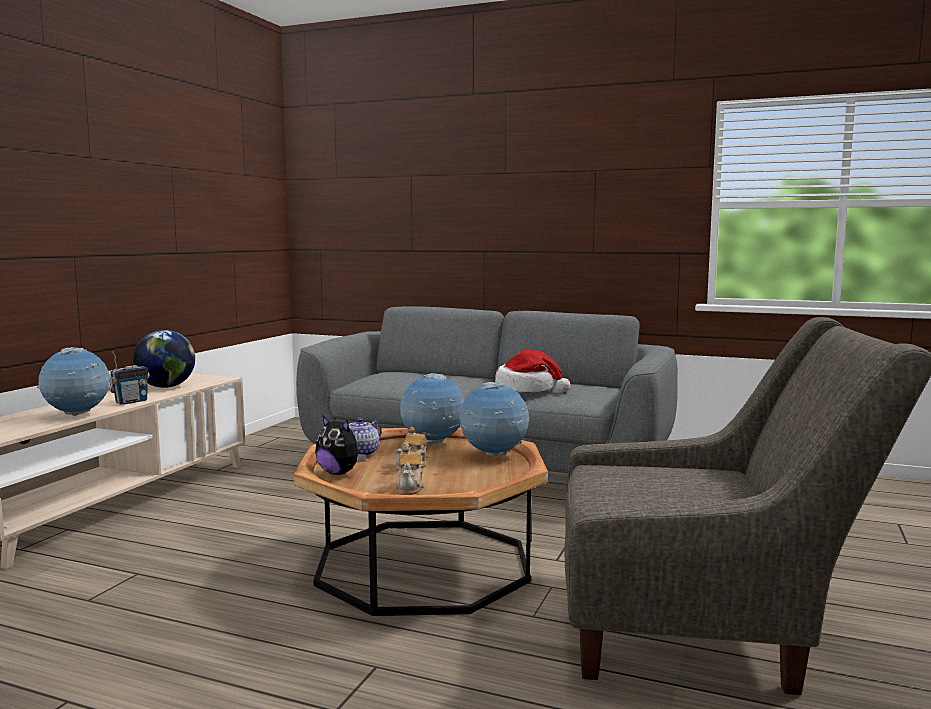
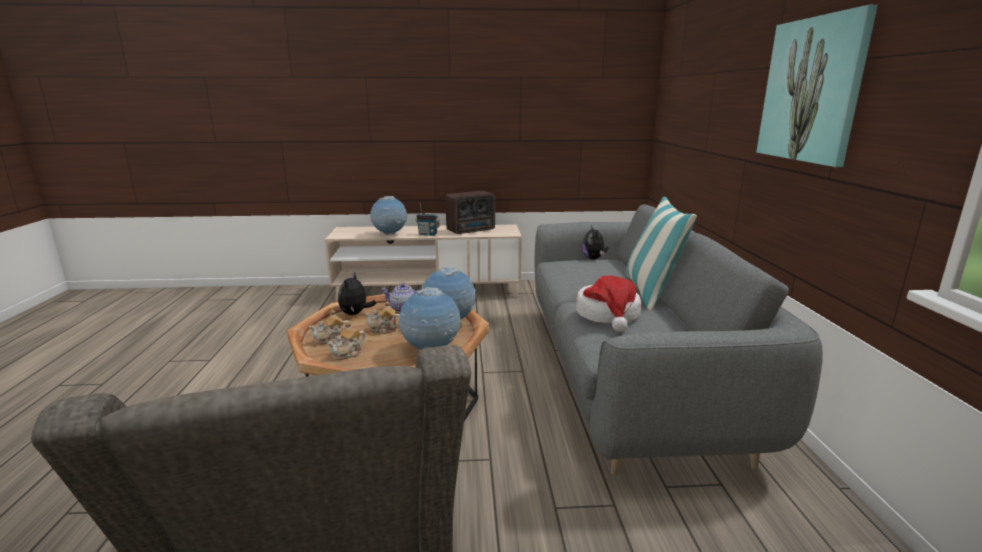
camera: 65 degrees right, 10 degrees up
(166, 387) = (472, 230): globe -> radio
(369, 374) = (594, 258): none -> plush toy
(462, 484) = (348, 354): none -> teapot
(487, 376) = (651, 292): none -> pillow
(560, 190) = (811, 90): none -> picture

